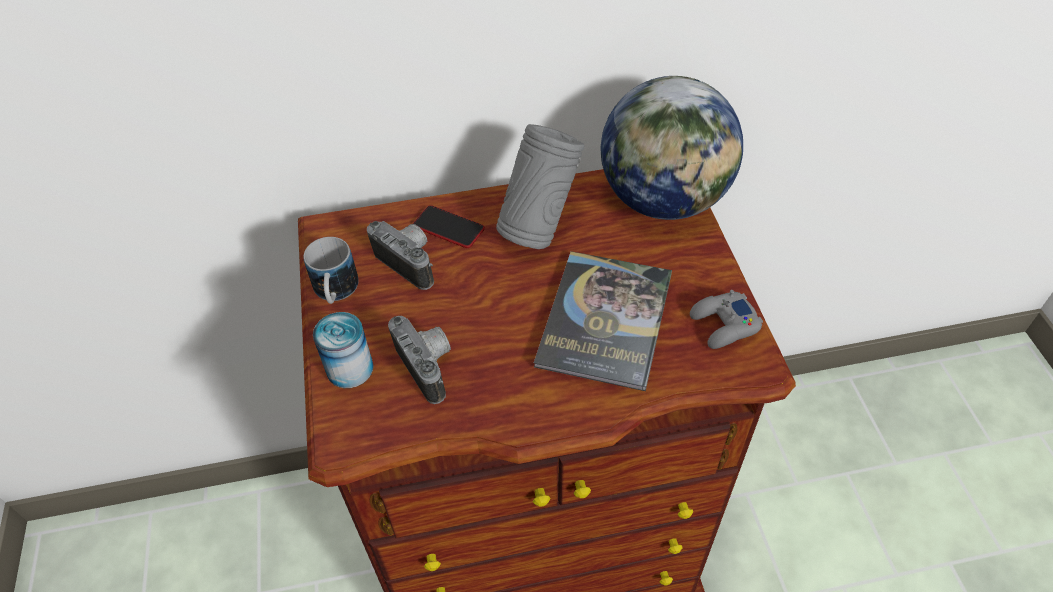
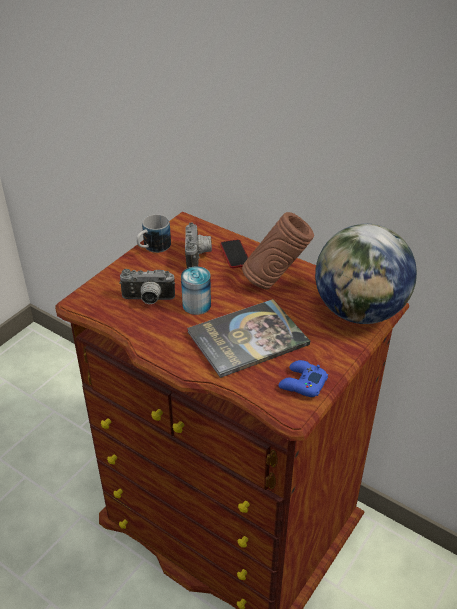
camera: 45 degrees right, 10 degrees down
(350, 368) = (118, 278): can -> can (196, 305)
(429, 366) = (148, 300): camera -> camera turned 75 degrees clockwise
(539, 229) = (275, 282): grey vase -> brown vase
(724, 325) = (302, 383): grey game controller -> blue game controller

